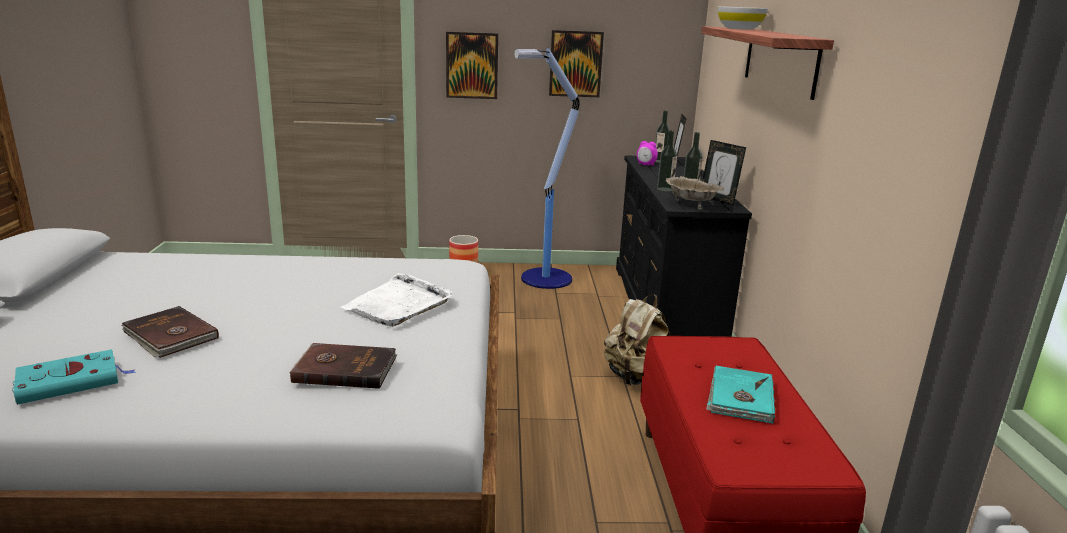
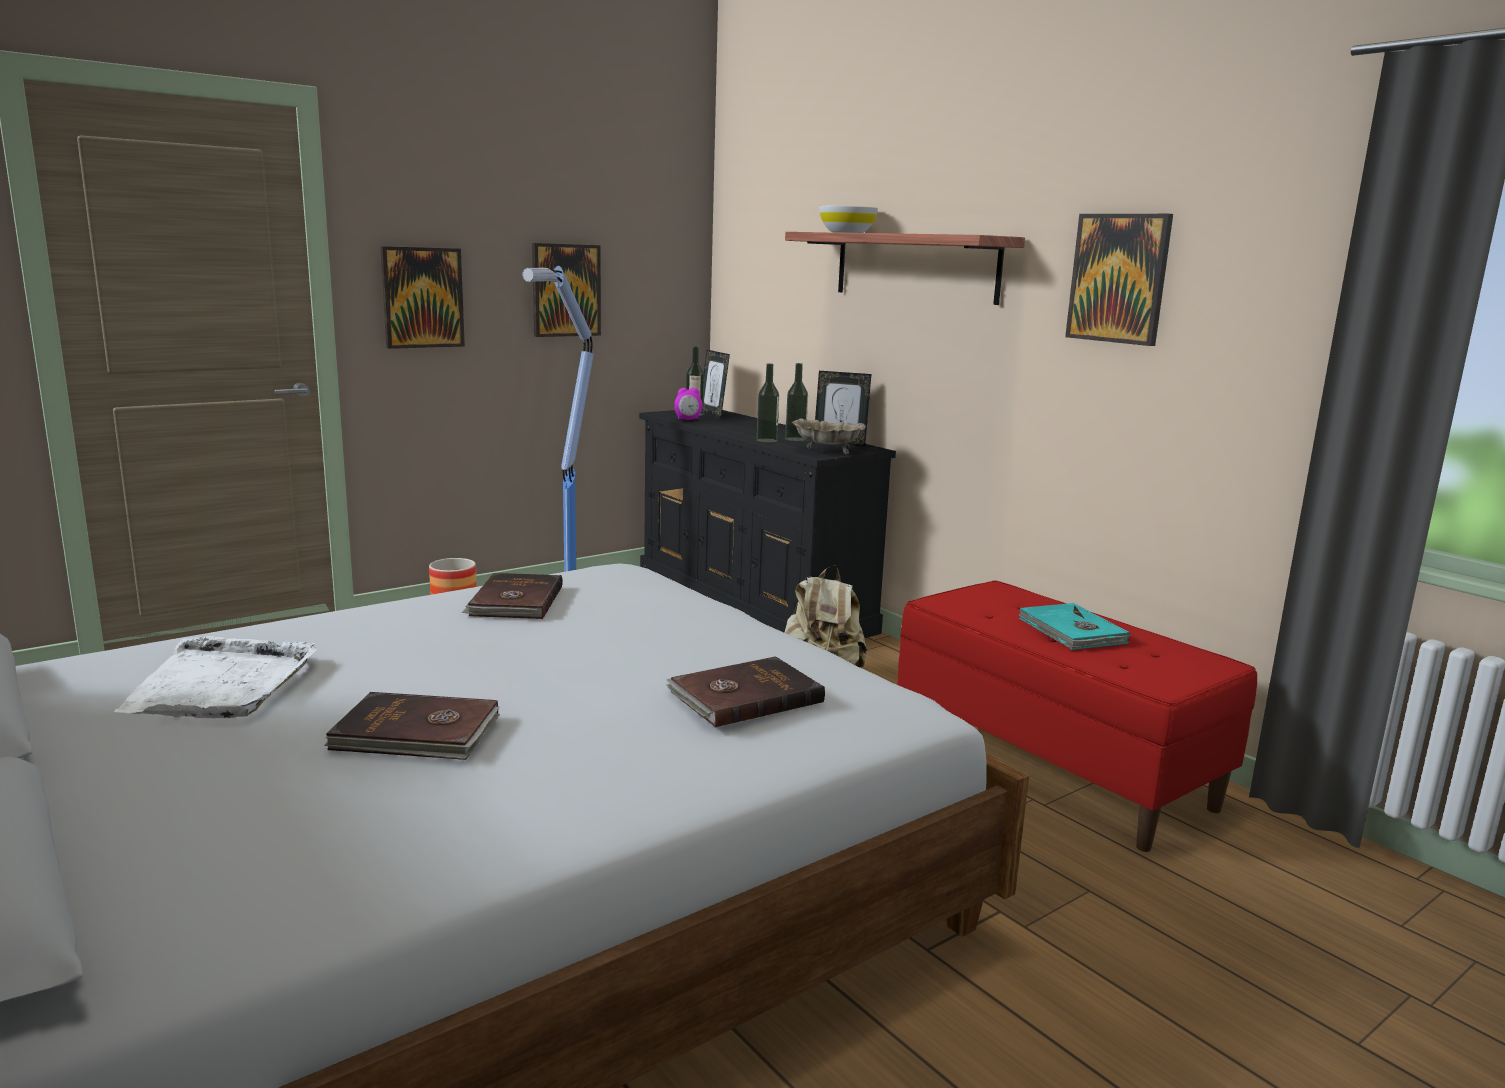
camera: 35 degrees left, 5 degrees down
(72, 381) = (393, 826): turquoise book -> none
(359, 271) = (515, 601): none -> brown book
(398, 304) = (648, 622): white tray -> white tray (221, 684)
(878, 85) = (1118, 278): none -> picture

